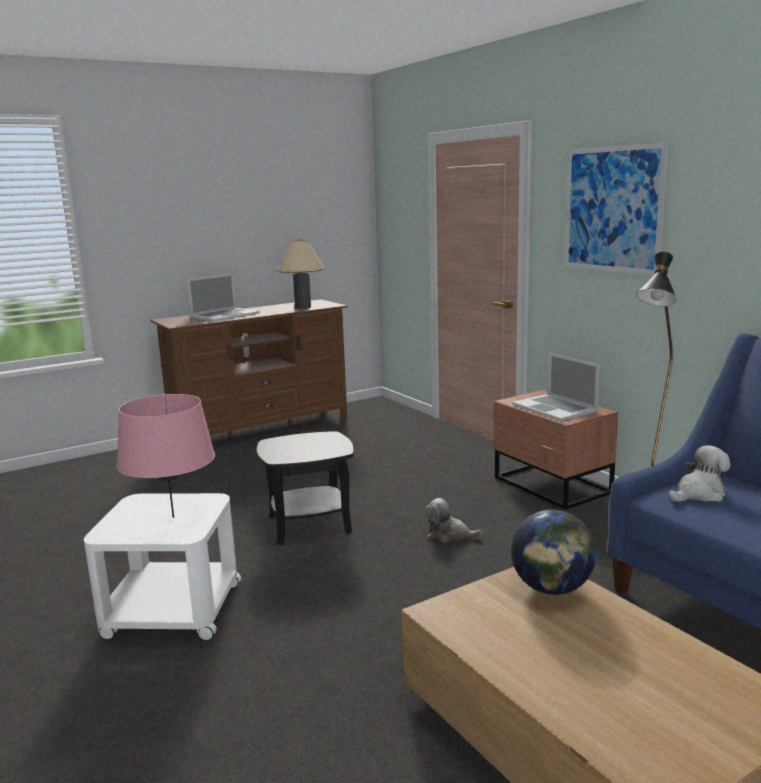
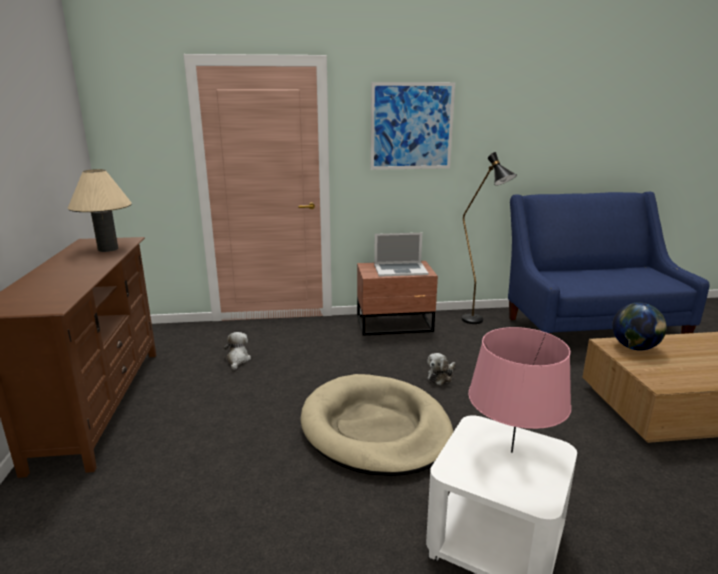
camera: 65 degrees left, 5 degrees up
(225, 315) = (57, 280): laptop -> none
(309, 525) = (375, 429): black side table -> beige dog bed
(699, 494) = (565, 281): plush toy -> plush toy (237, 360)

